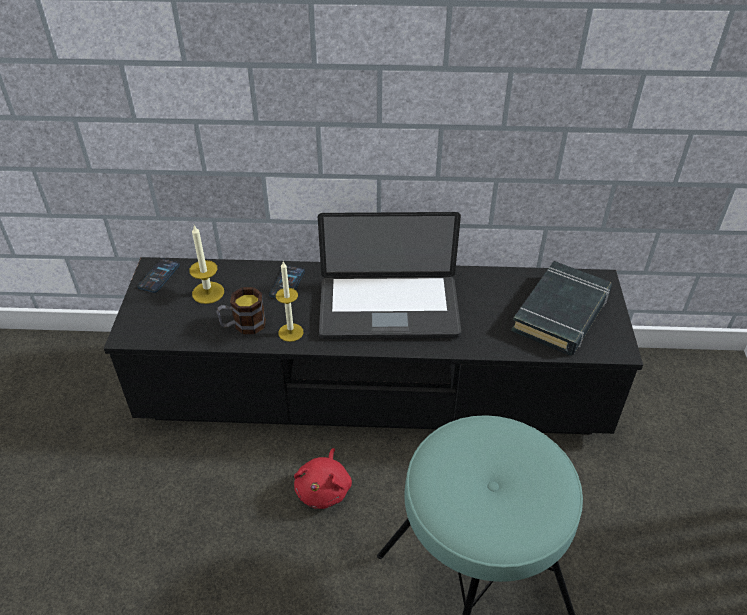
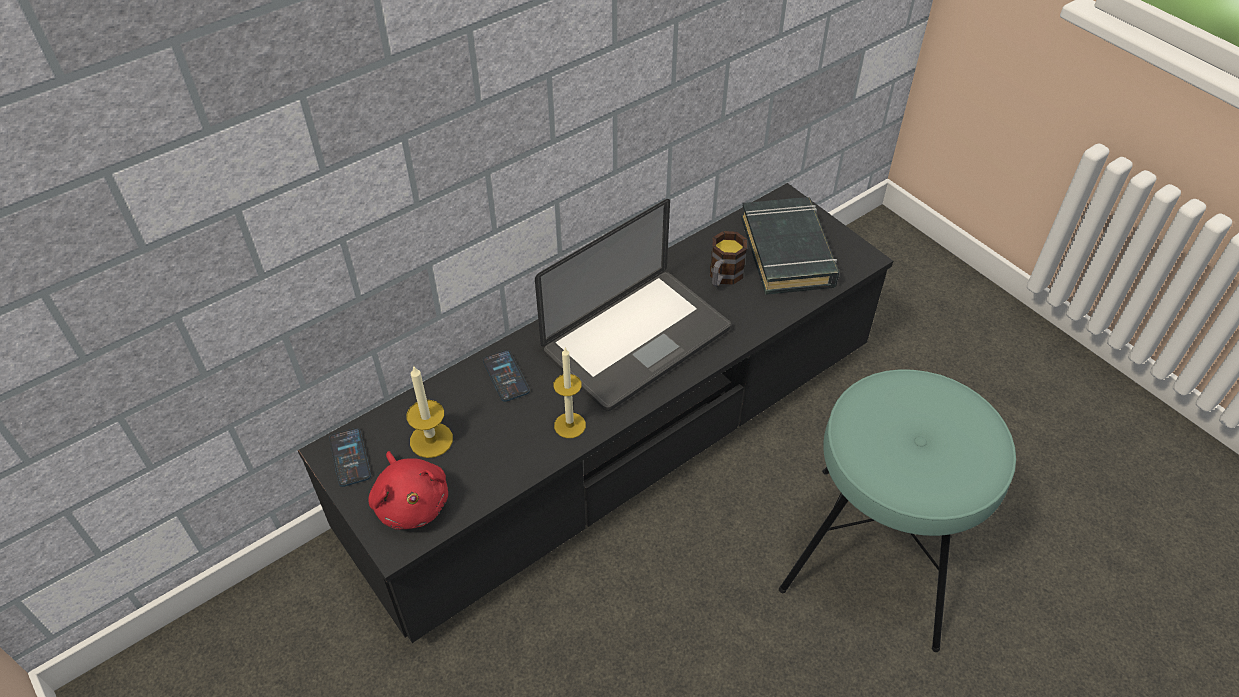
camera: 40 degrees left, 5 degrees up
(243, 325) = (512, 450): mug -> mug (723, 277)
(324, 489) = (673, 568): red plush toy -> red plush toy (411, 502)

